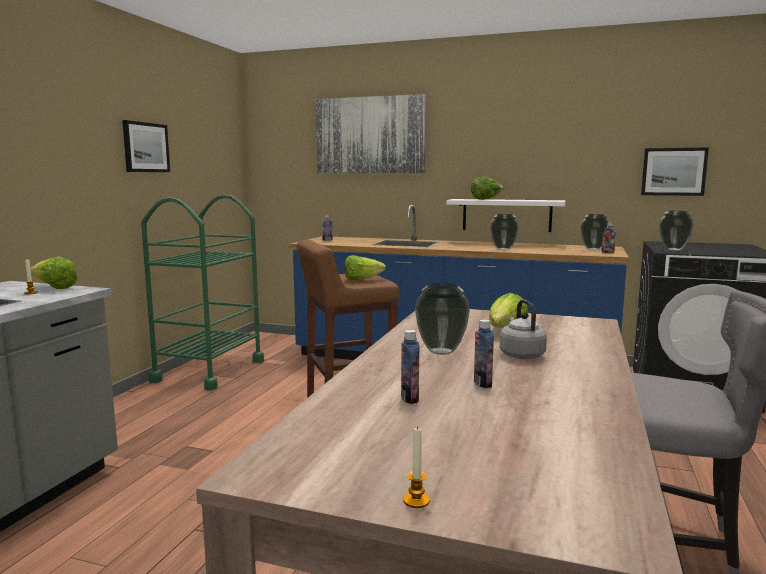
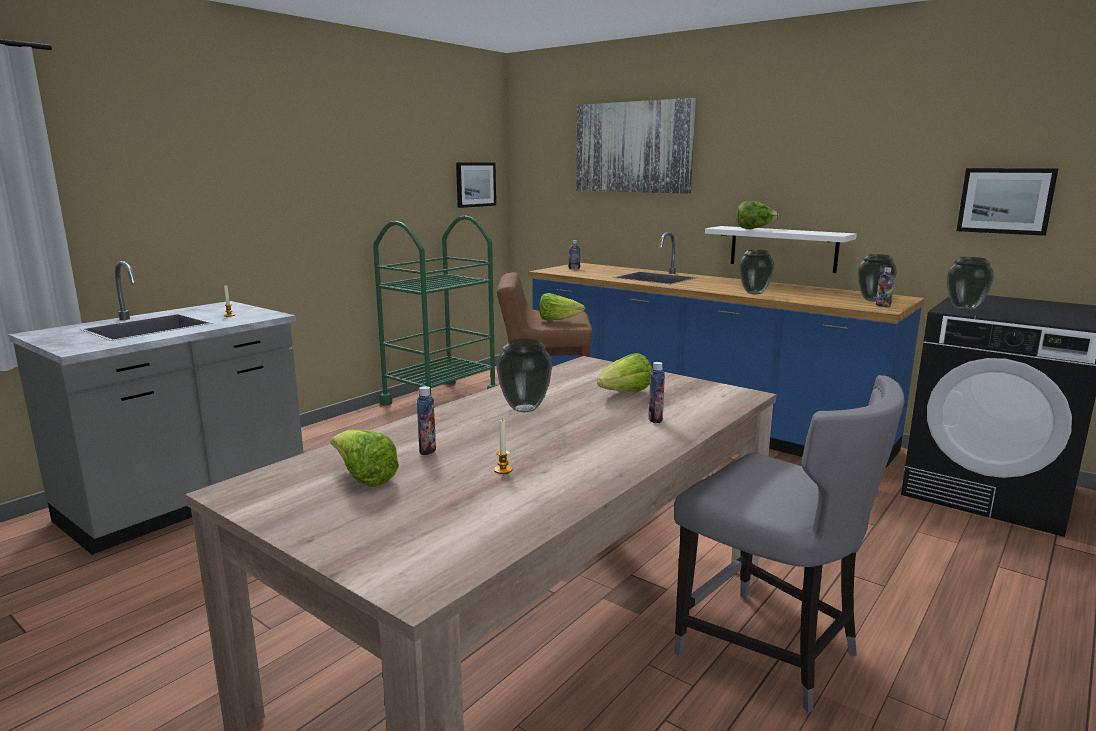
camera: 20 degrees right, 5 degrees up
(54, 288) = (252, 311): lettuce -> lettuce (364, 478)
(145, 147) = (382, 167): picture -> picture (475, 184)
(416, 500) = (313, 531): candle -> candle (503, 470)
(482, 384) = (512, 446): bottle -> bottle (655, 419)
(521, 355) = (597, 421): grey kettle -> none

